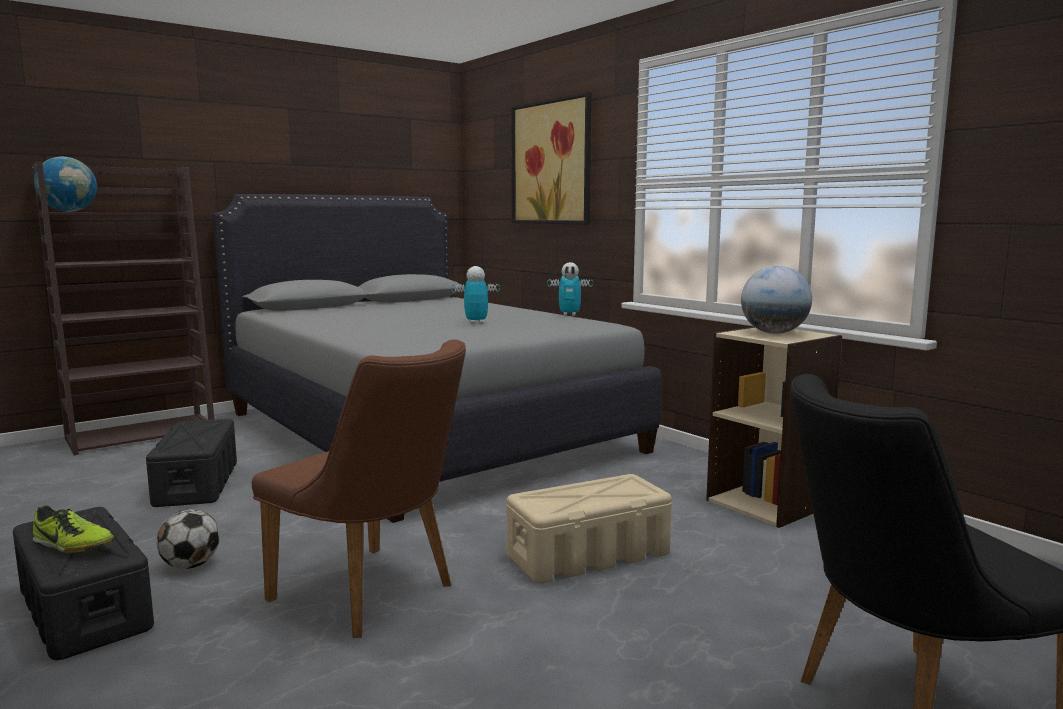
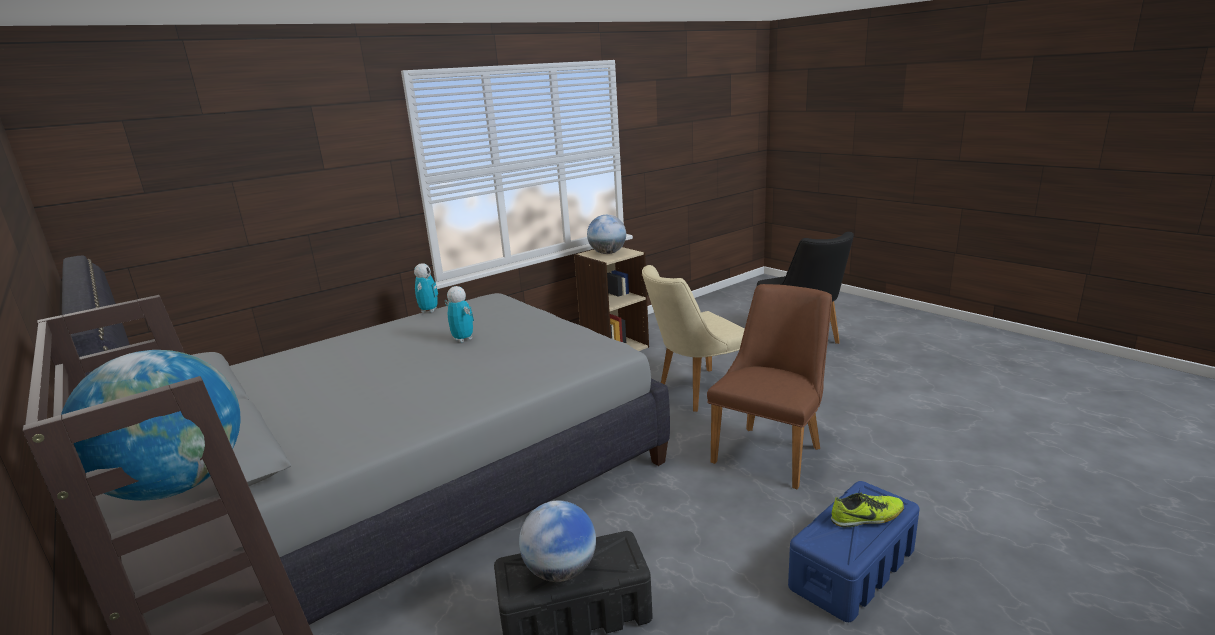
camera: 90 degrees left, 10 degrees up
(72, 546) = (867, 517): shoe -> shoe turned 60 degrees clockwise
(84, 609) = (852, 569): black storage box -> blue storage box
(190, 432) = (560, 571): none -> globe
(190, 565) = (765, 540): football -> none
(476, 323) = (463, 339): toy robot -> toy robot turned 150 degrees clockwise
(551, 162) = (285, 173): picture -> none
(589, 554) = (696, 392): beige storage box -> beige chair

